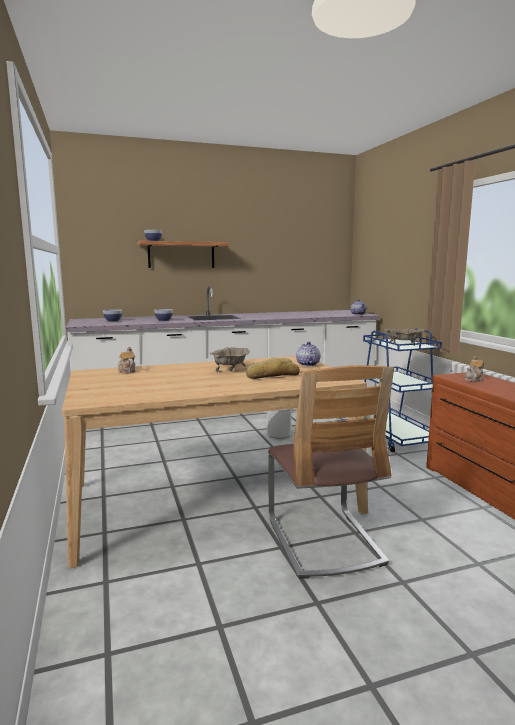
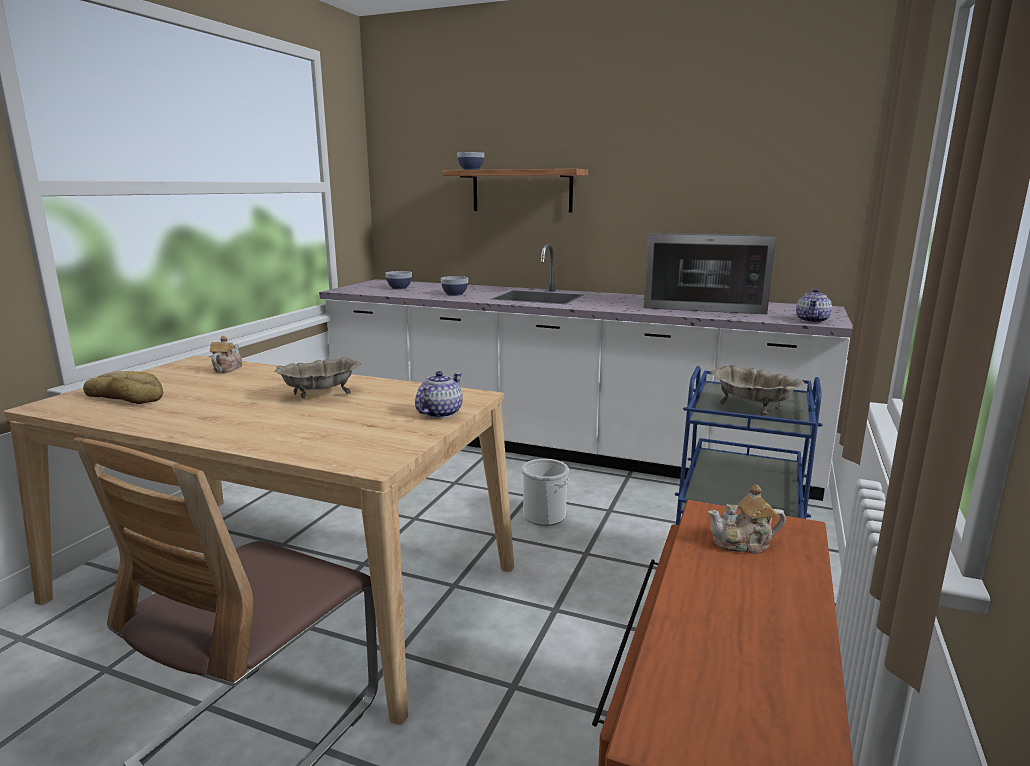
camera: 40 degrees right, 5 degrees up
(272, 376) = (321, 422): bread -> bread (125, 397)
(302, 314) = (704, 306): none -> microwave

